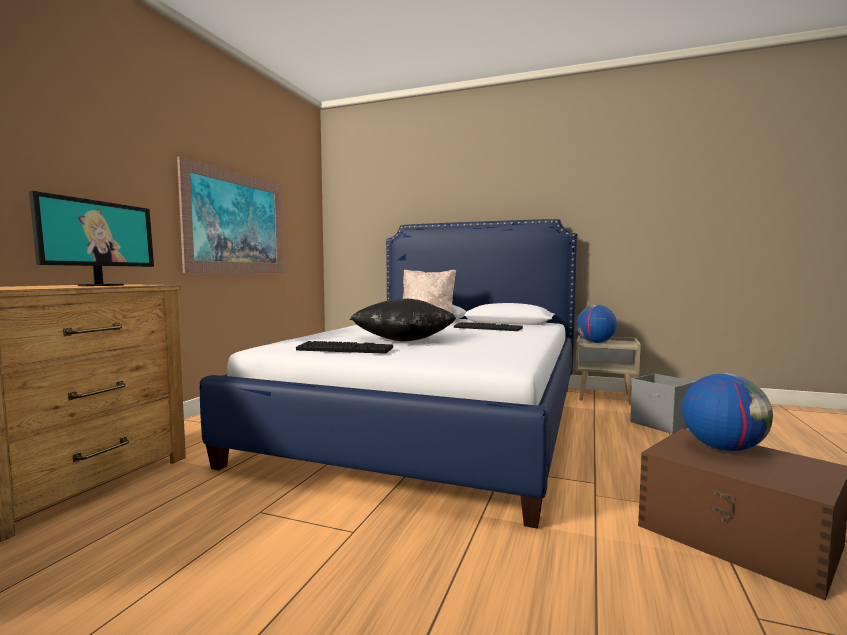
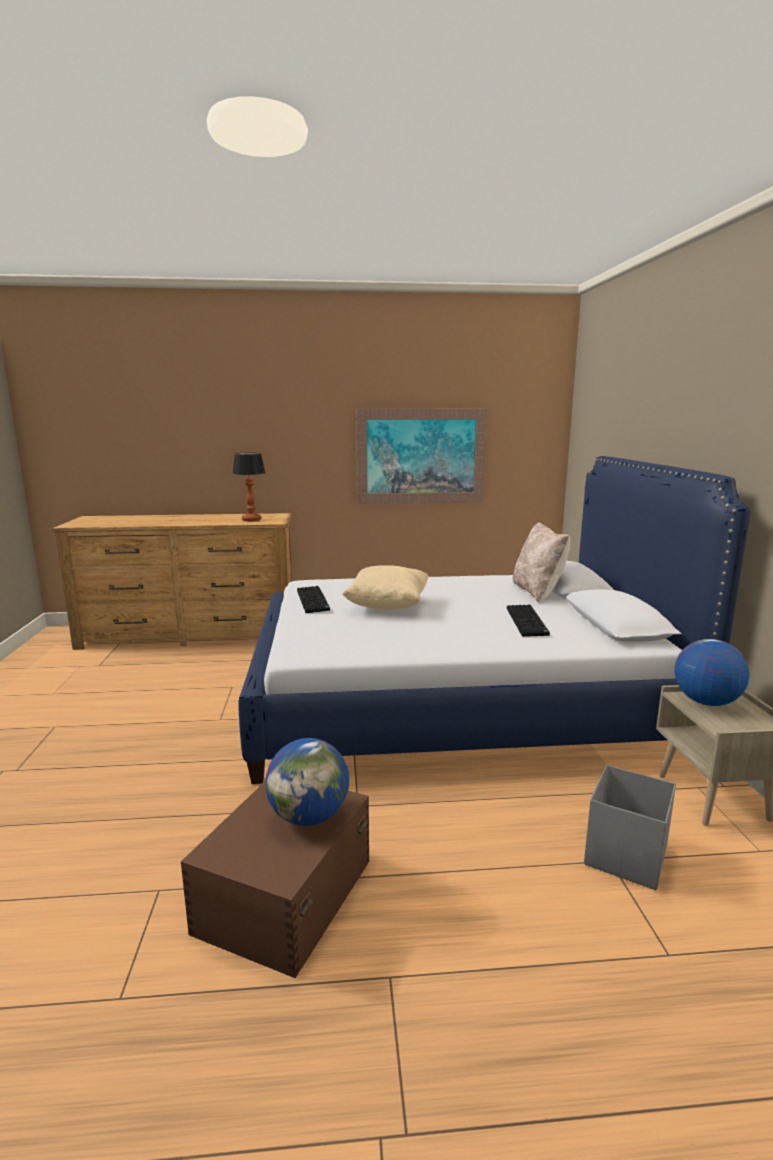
camera: 65 degrees right, 10 degrees up
(100, 285) = (252, 520): monitor -> table lamp
(404, 340) = (387, 606): black pillow -> beige pillow

